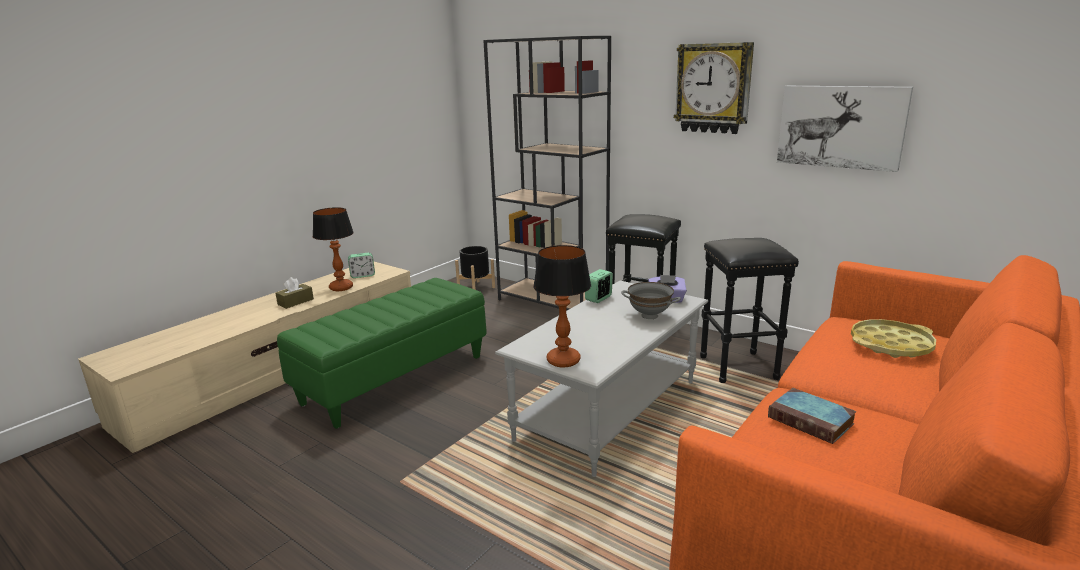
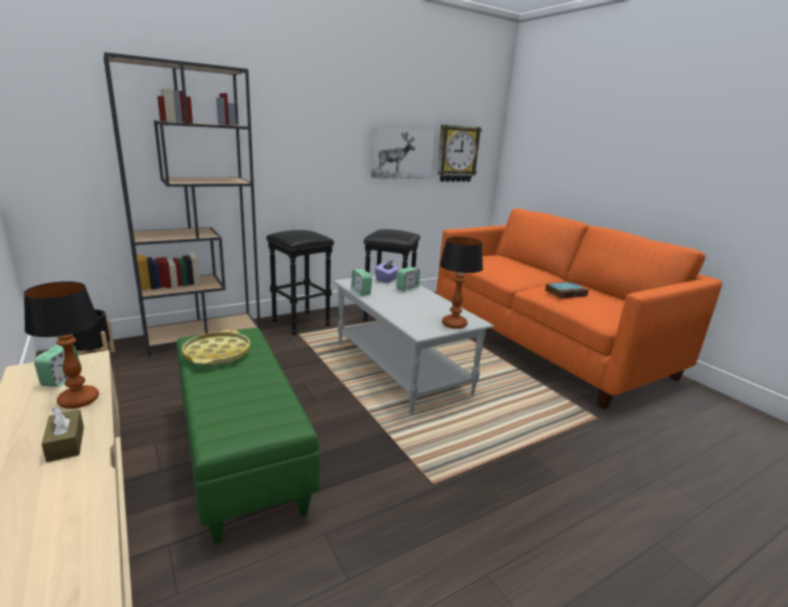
camera: 70 degrees left, 0 degrees up
(650, 315) = (407, 289): grey bowl -> alarm clock
(713, 88) = (325, 126): wall clock -> wall clock (457, 154)
(891, 345) = (500, 261): yellow tray -> yellow tray (217, 354)

